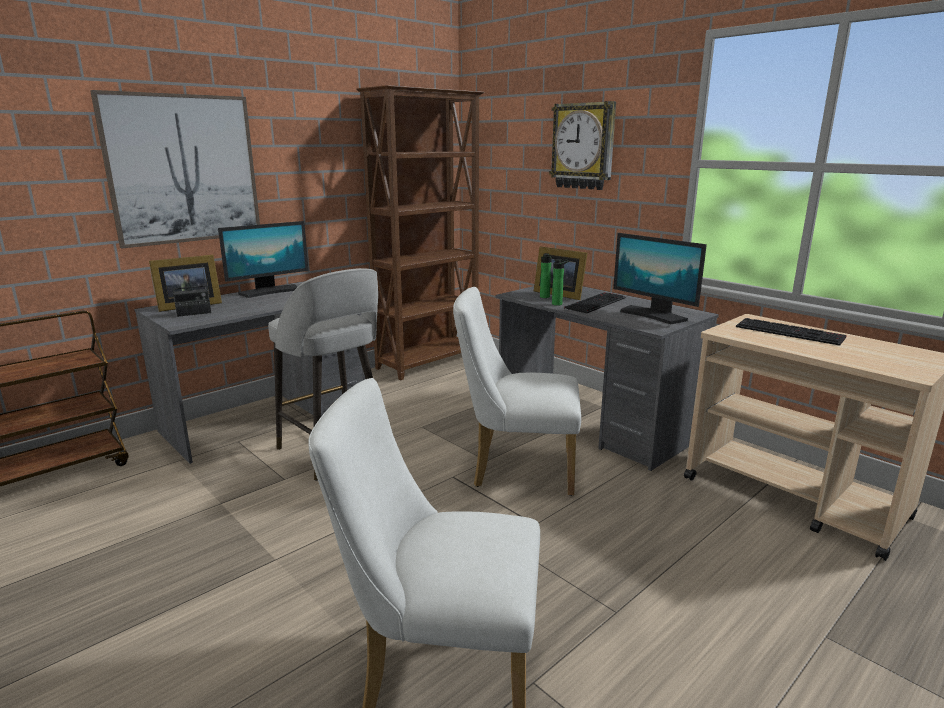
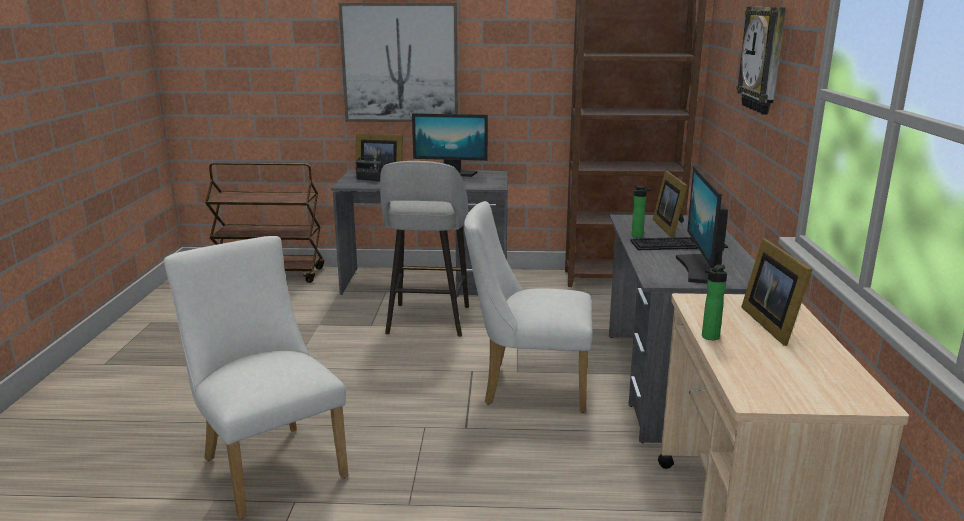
camera: 45 degrees right, 0 degrees up
(515, 468) = (527, 386): white chair -> white chair turned 45 degrees counterclockwise
(544, 297) = (646, 227): bottle -> bottle (708, 337)
(791, 332) = (773, 324): keyboard -> picture frame

